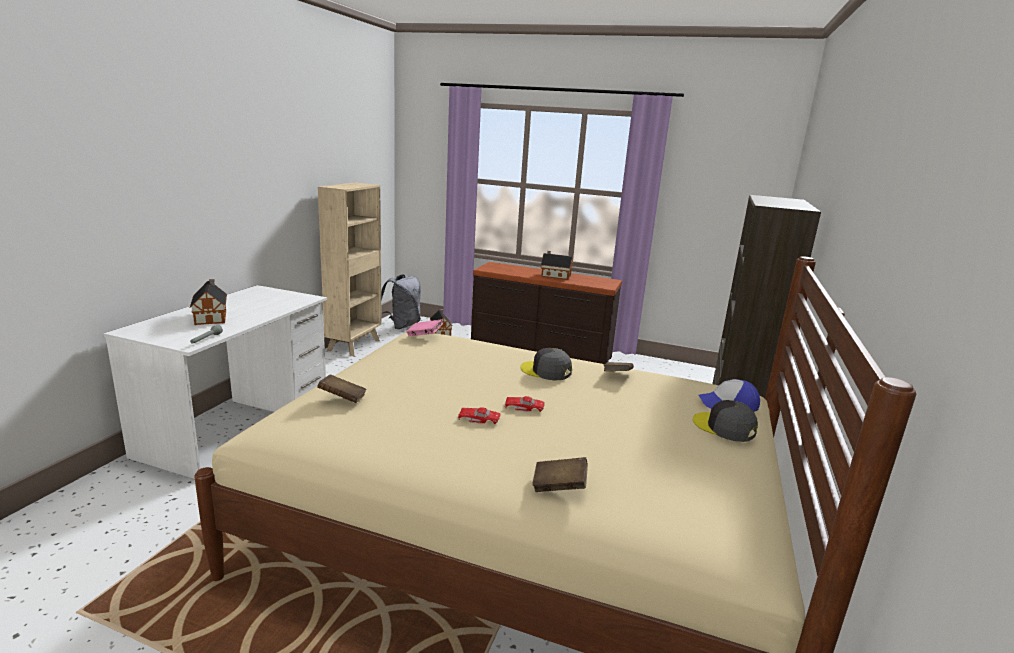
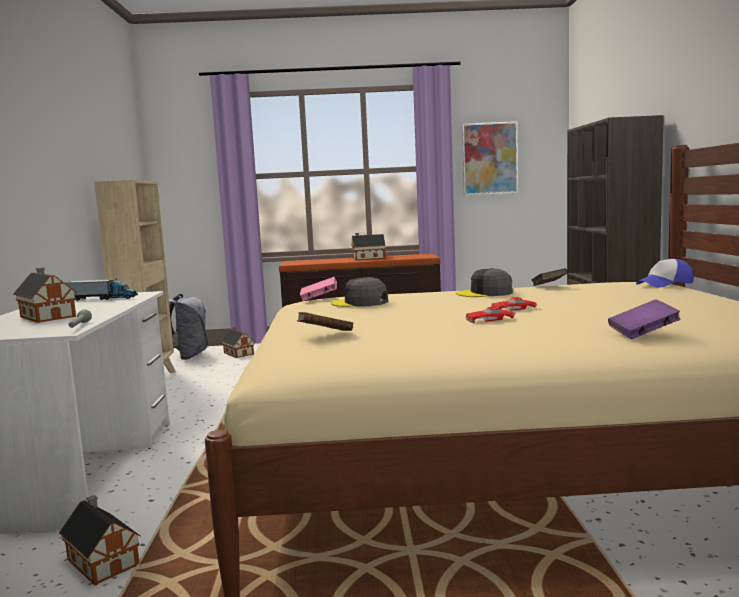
camera: 20 degrees left, 10 degrees down
(182, 512) = (102, 560): none -> toy house
(275, 298) = (102, 299): none -> toy truck
(559, 486) = (643, 333): brown book -> purple book
(701, 195) = (490, 158): none -> picture
(724, 427) = (690, 292): grey cap -> grey cap (360, 303)

